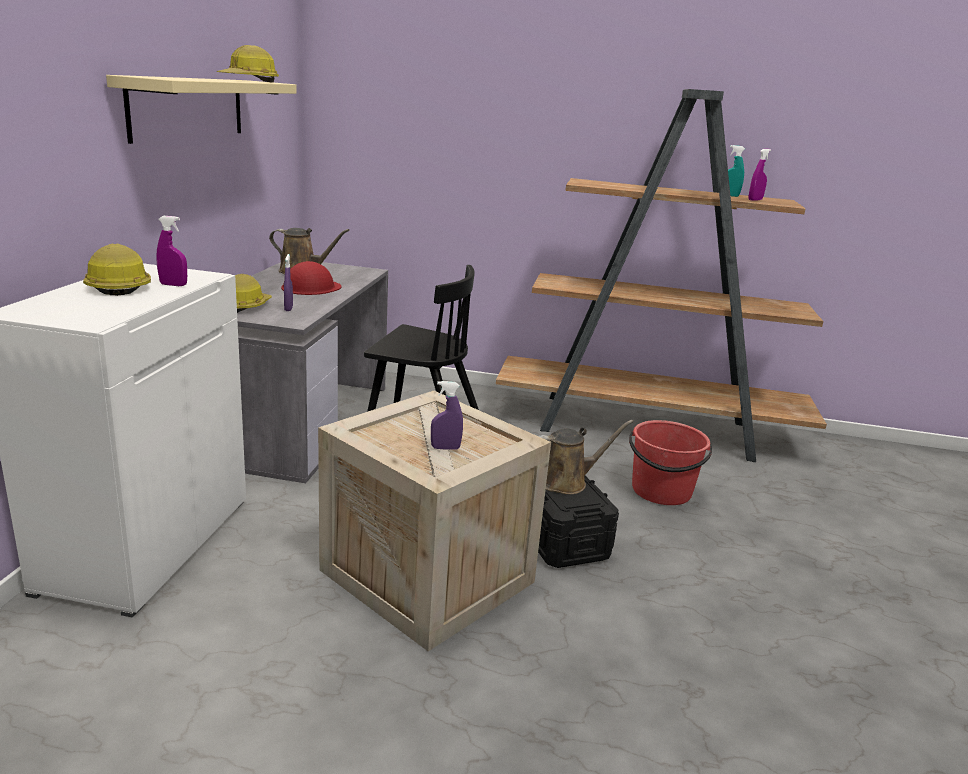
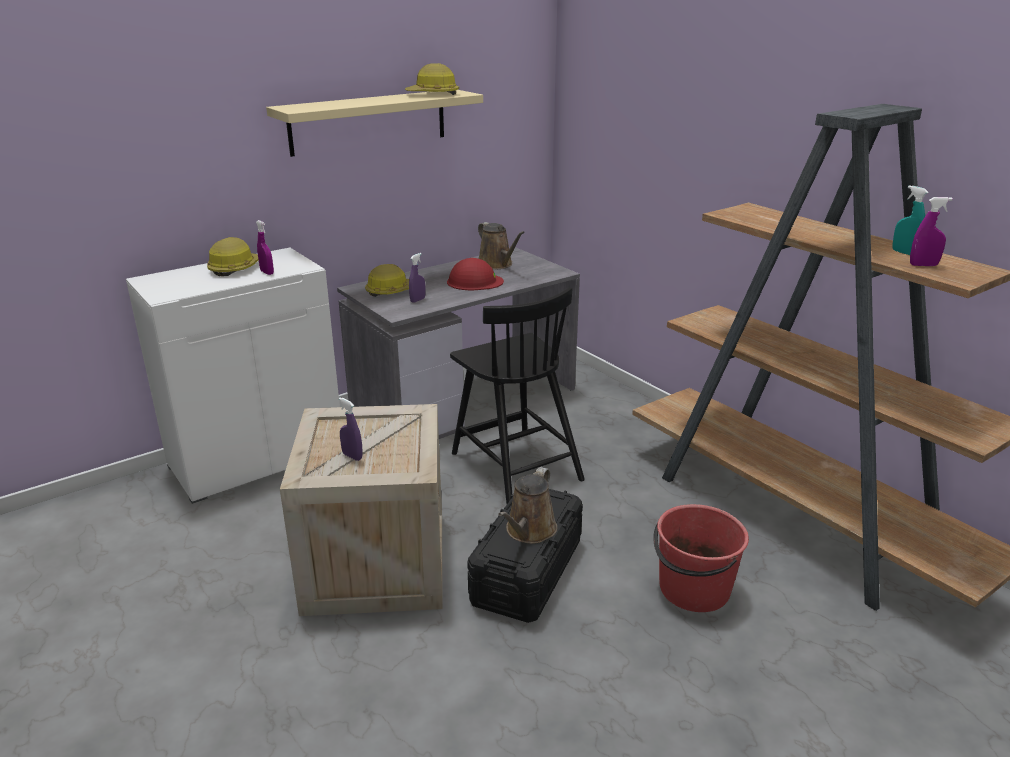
camera: 45 degrees right, 5 degrees up
(566, 481) = (529, 531): brown watering can -> brown watering can turned 90 degrees clockwise

